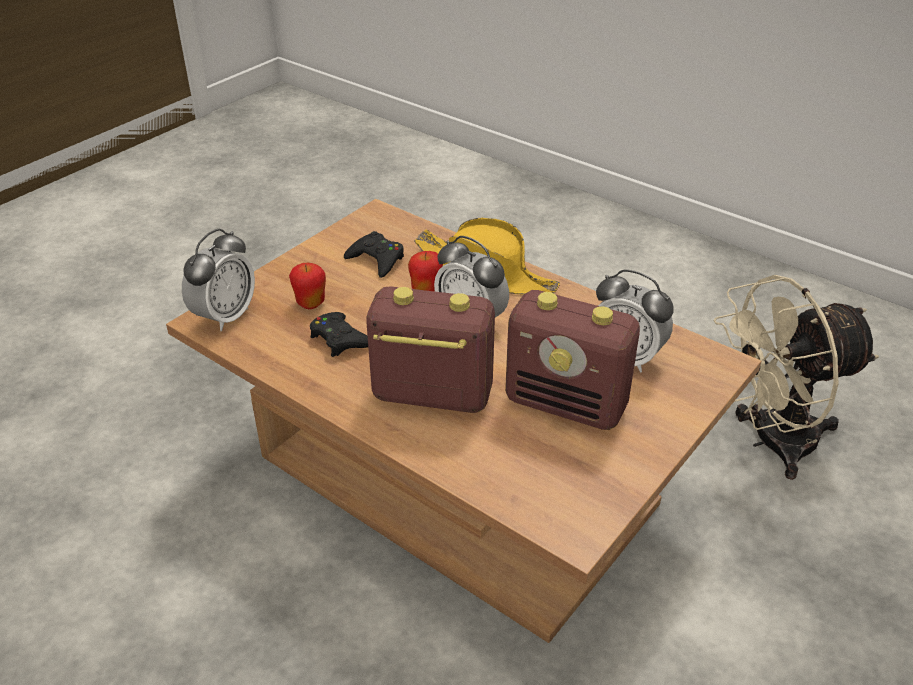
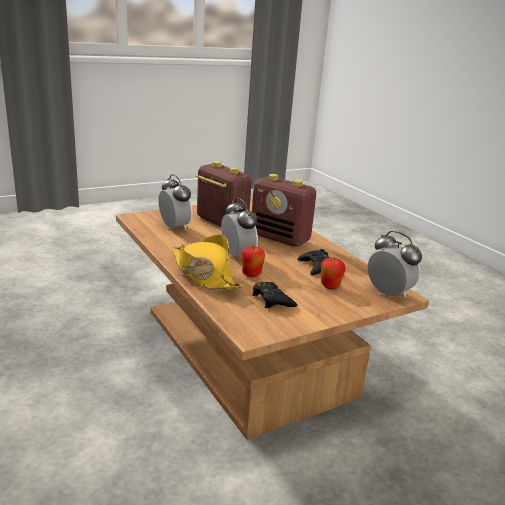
camera: 160 degrees left, 15 degrees down
(225, 316) = (388, 293): alarm clock -> alarm clock turned 90 degrees clockwise
(770, 442) = (60, 316): beige fan -> none

